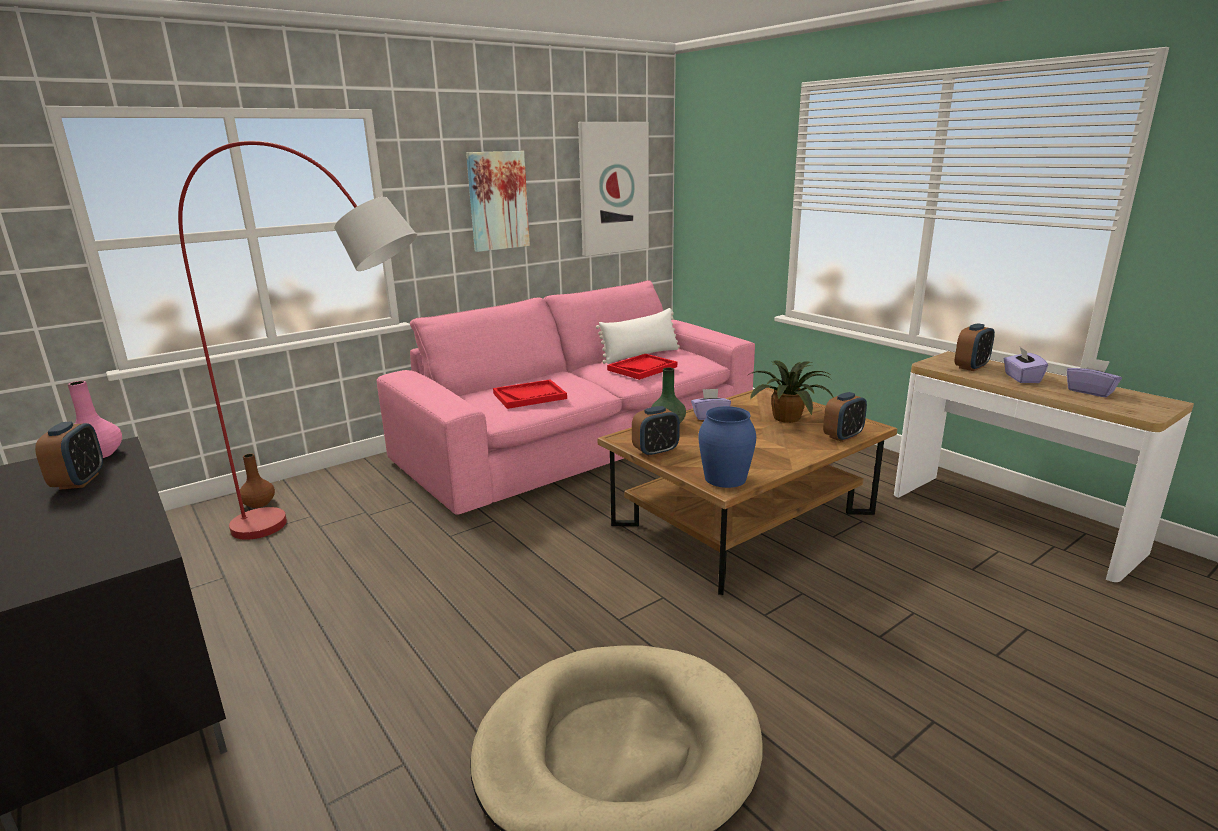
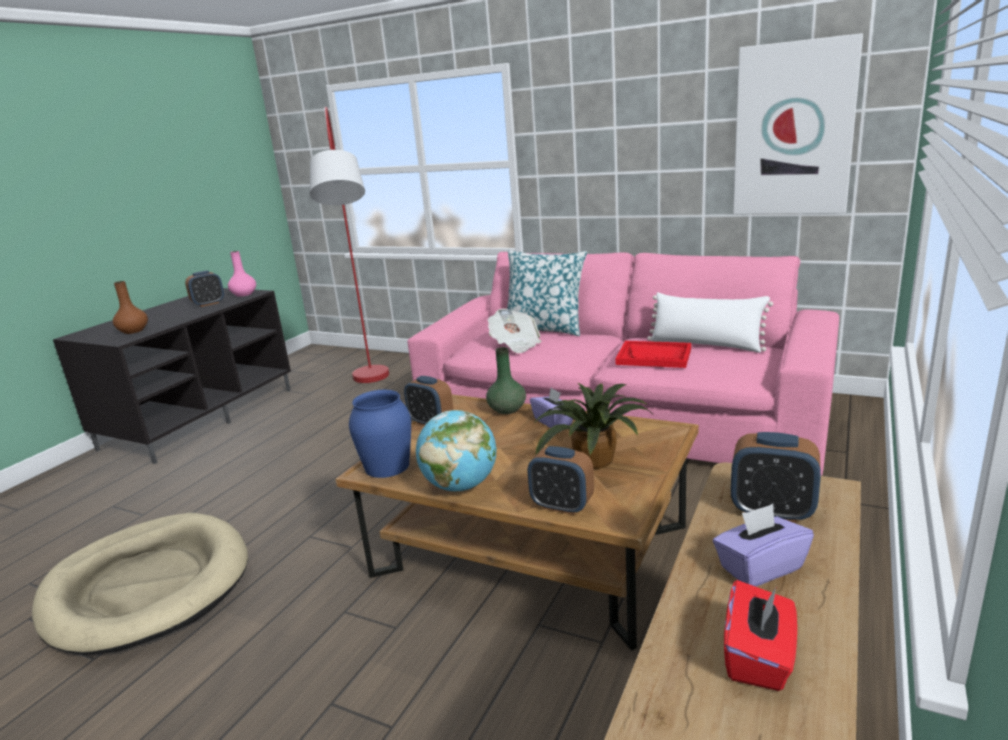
camera: 65 degrees right, 0 degrees up
(259, 503) = (398, 364): brown vase -> brown vase (134, 331)
(498, 201) = (626, 145): picture -> none
(506, 382) = (545, 329): none -> pillow
(530, 396) = (515, 344): red tray -> newspaper
(787, 458) = (460, 486): none -> globe
(1090, 391) = (759, 658): purple tissue box -> red tissue box

